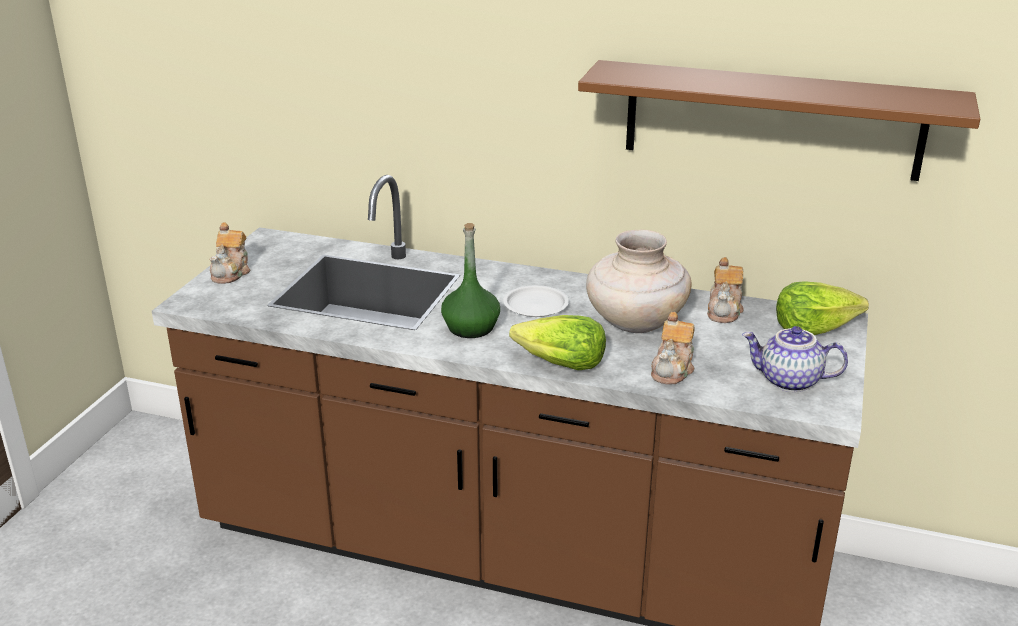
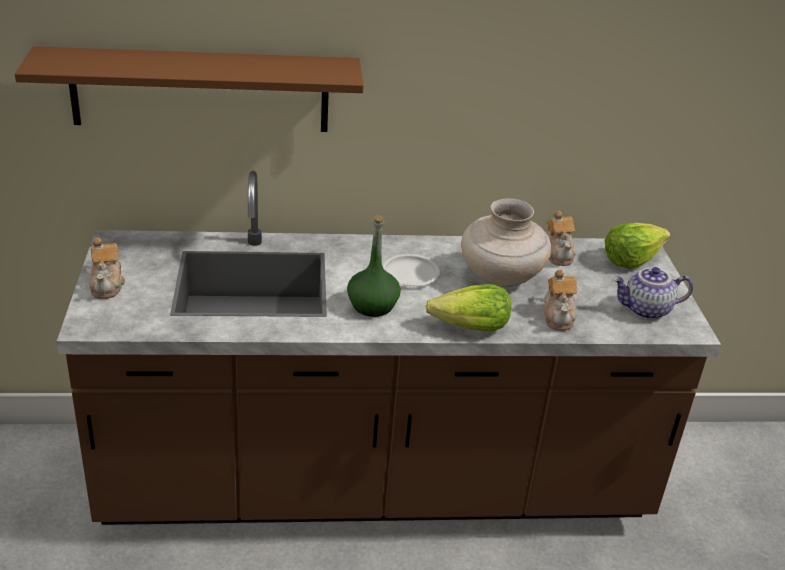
camera: 25 degrees left, 5 degrees up
(772, 120) = (592, 93): brown shelf -> brown shelf (200, 90)

